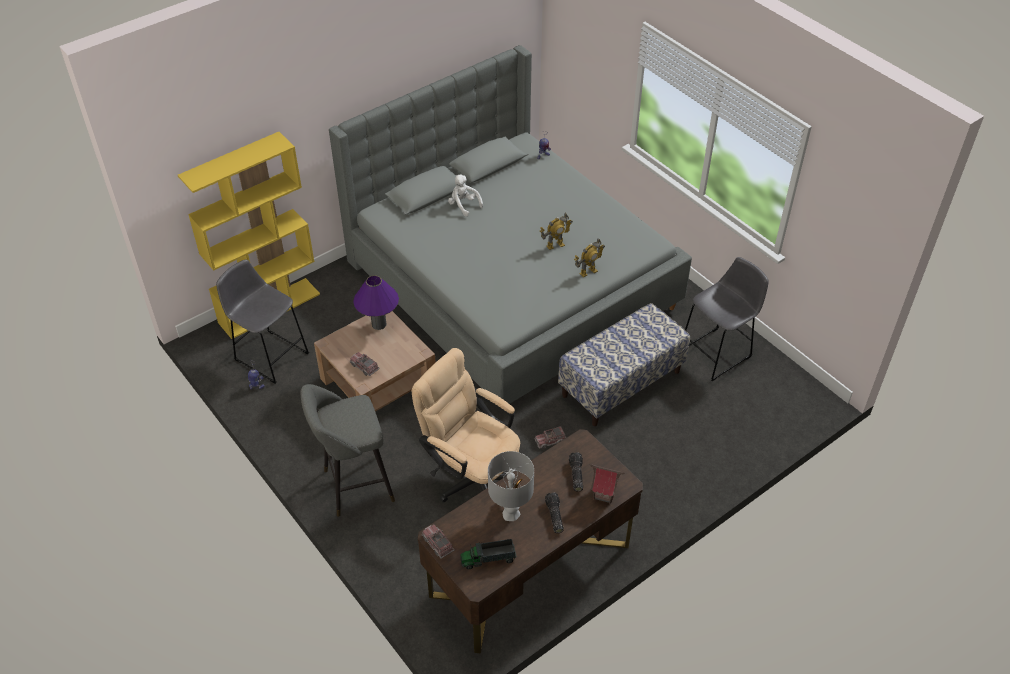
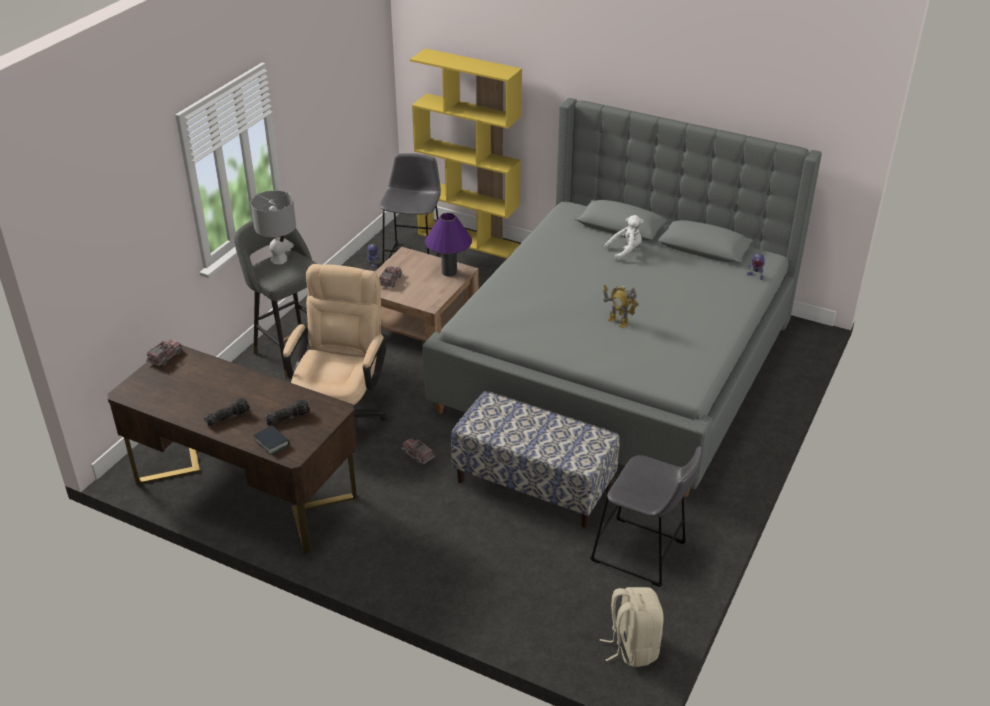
camera: 65 degrees right, 10 degrees down
(463, 205) = (625, 250): white plush toy -> white plush toy turned 45 degrees clockwise
(488, 559) = (158, 391): toy truck -> none
(510, 513) = (219, 389): grey table lamp -> grey table lamp (279, 259)
(588, 272) = (595, 354): toy robot -> none
(604, 494) = (272, 442): toy house -> book
(796, 391) = (632, 647): none -> beige backpack

